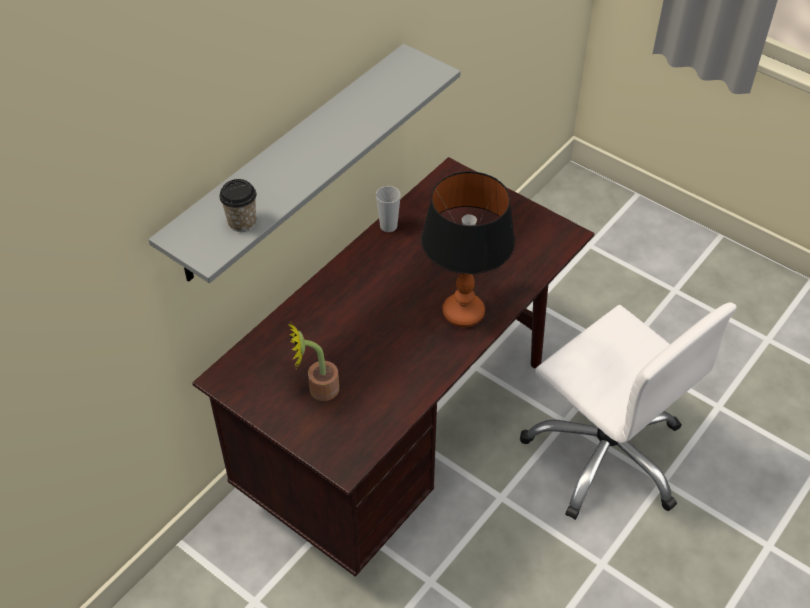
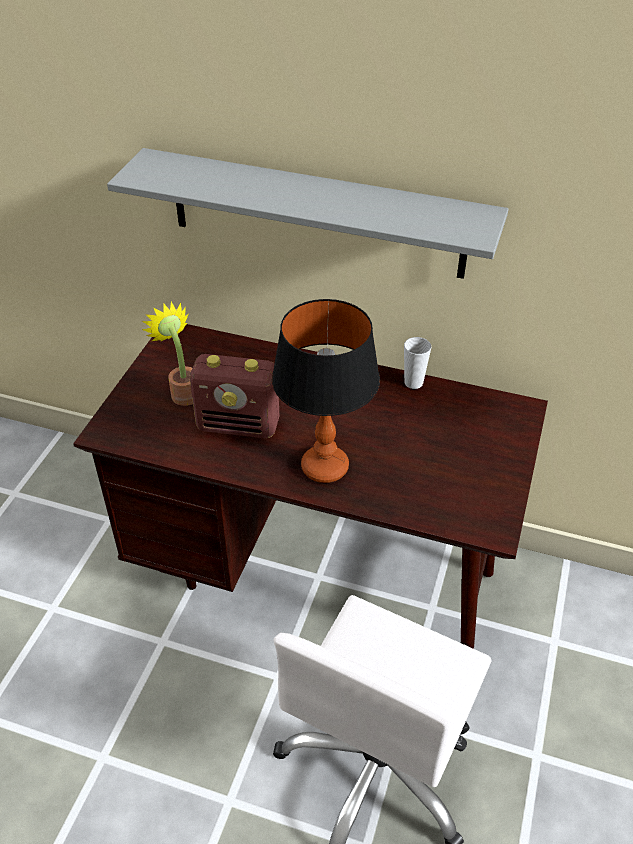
camera: 70 degrees right, 5 degrees down
(242, 222) = (181, 182): cup -> none
(385, 357) = (239, 425): none -> radio

